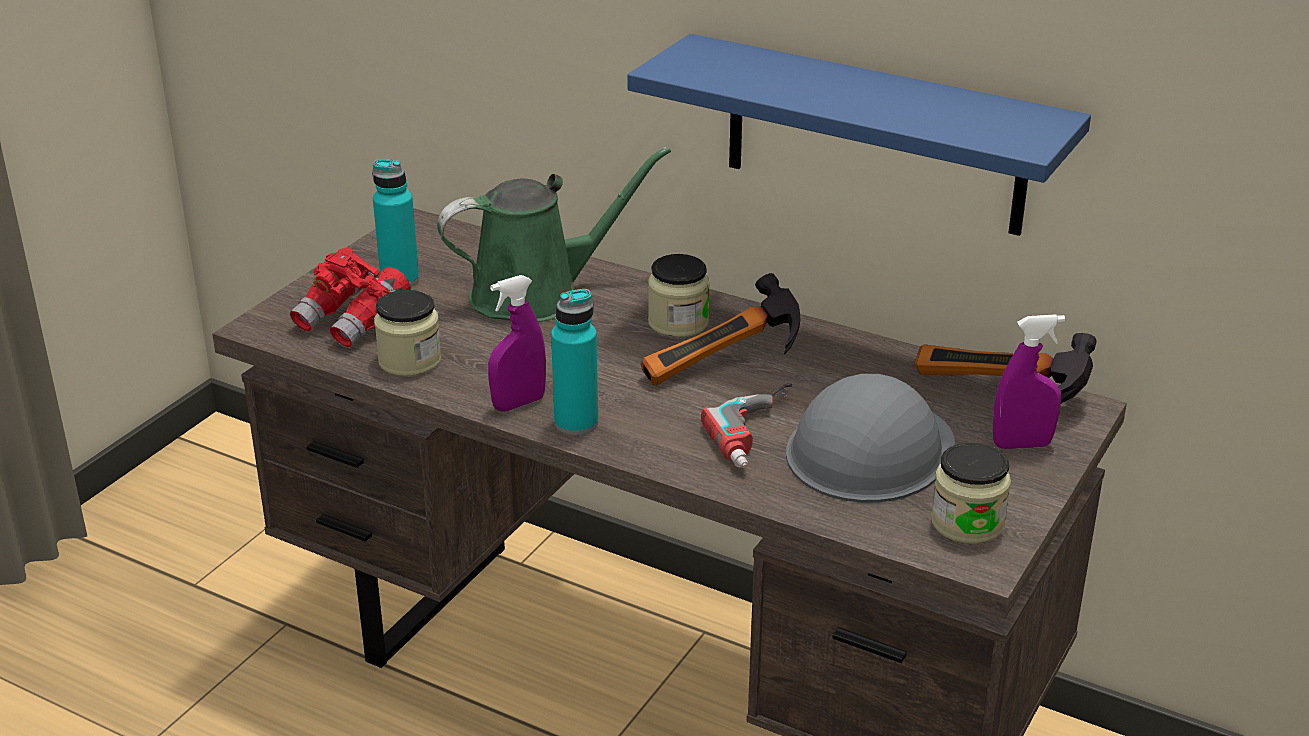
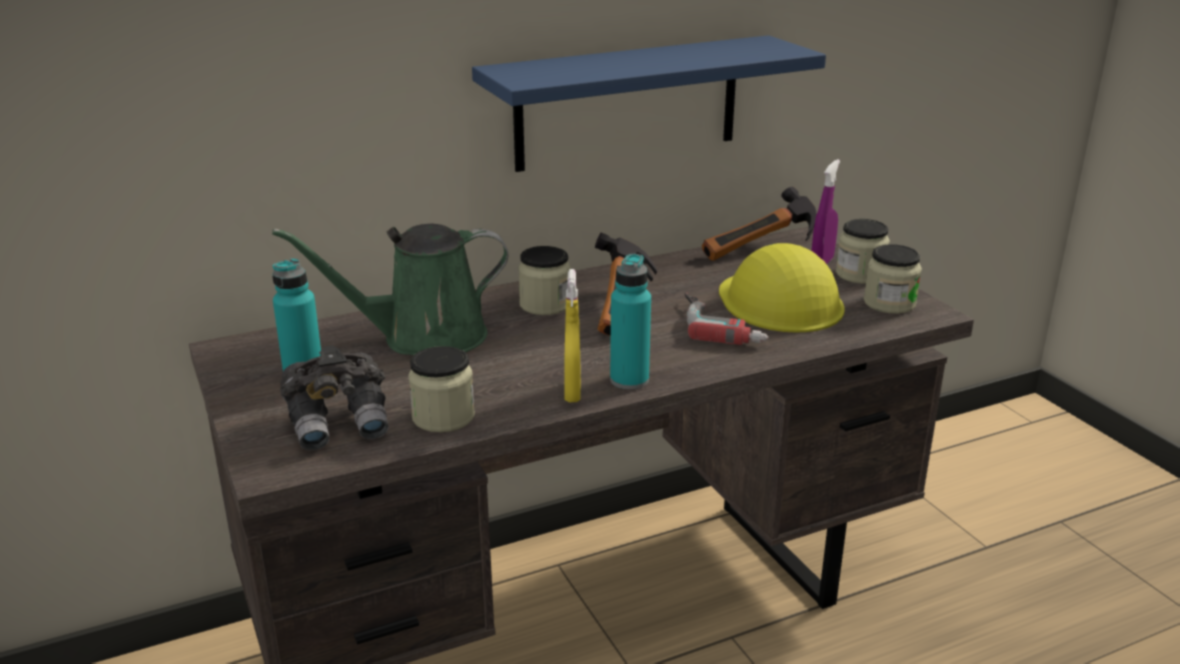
camera: 55 degrees left, 5 degrees down
(354, 322) = (340, 423): red binoculars -> grey binoculars
(519, 403) = (572, 392): purple spray bottle -> yellow spray bottle
(536, 294) = (424, 337): green watering can -> green watering can turned 120 degrees counterclockwise
(870, 450) = (780, 301): grey hard hat -> yellow hard hat
(1025, 480) = (860, 274): none -> jar

